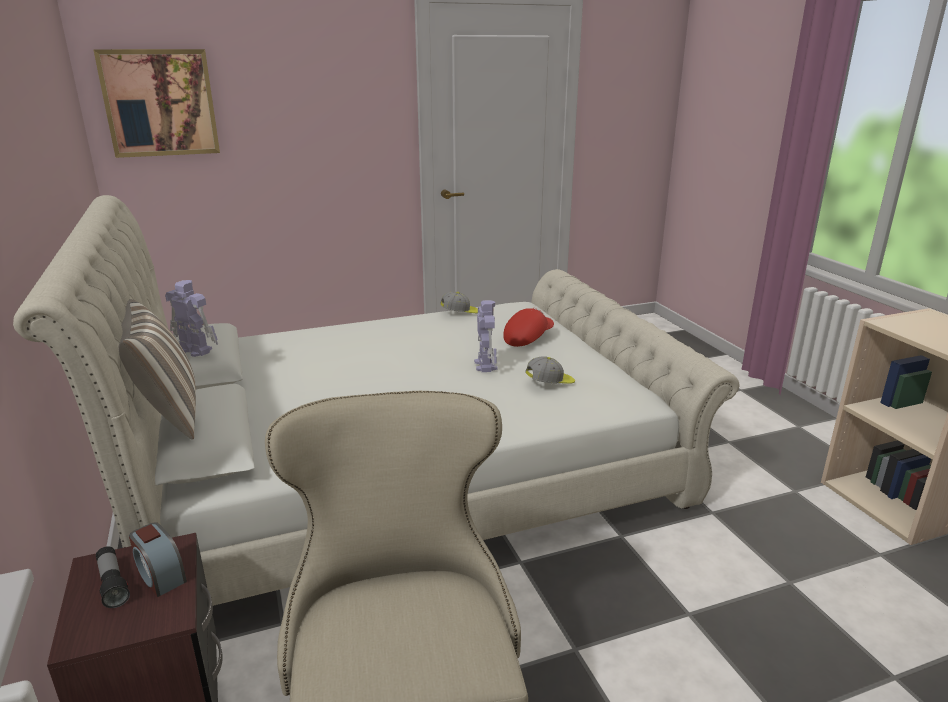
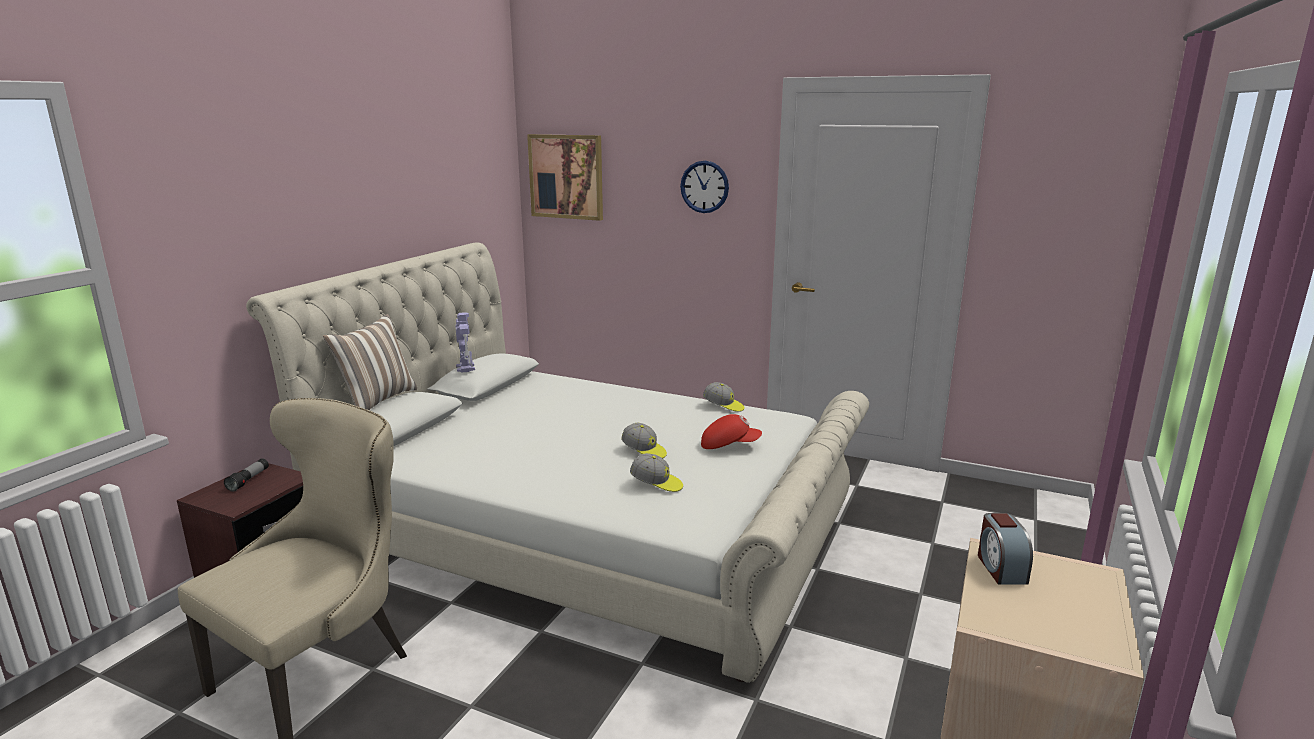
camera: 45 degrees right, 5 degrees down
(160, 576) = (266, 487): alarm clock -> alarm clock (1000, 568)
(342, 103) = (704, 187): none -> wall clock
(485, 365) = (644, 451): toy robot -> cap

